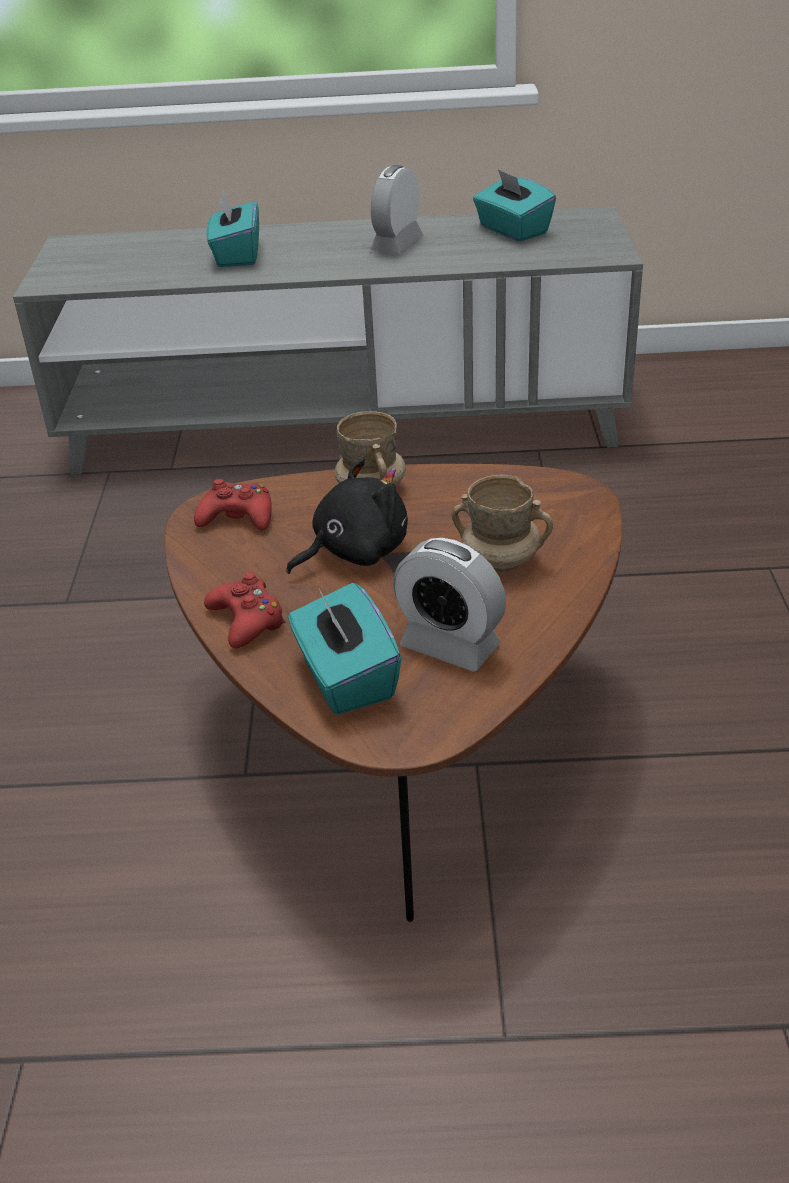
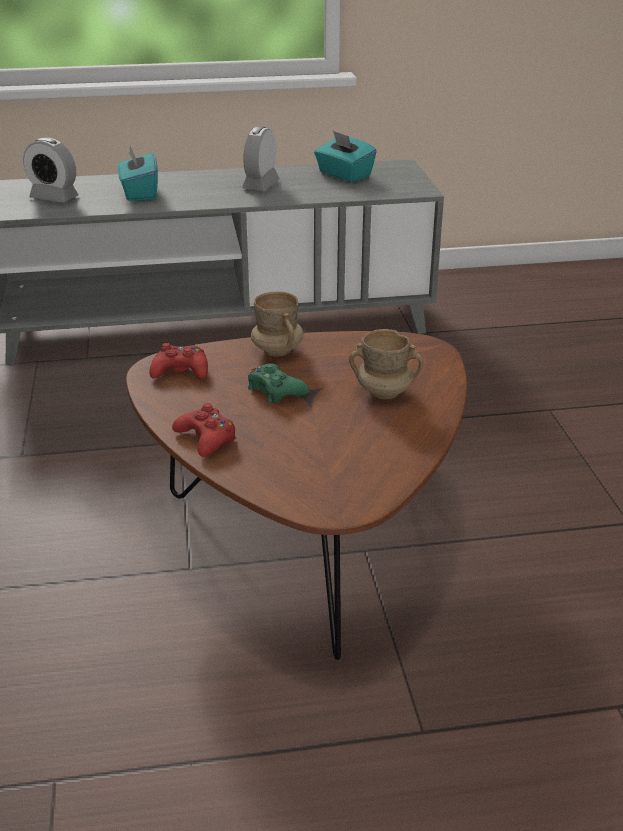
camera: 10 degrees left, 5 degrees down
(345, 678) = (290, 472): turquoise tissue box -> none
(354, 552) = (275, 390): black plush toy -> green game controller
(450, 646) = (361, 448): alarm clock -> alarm clock (54, 197)

